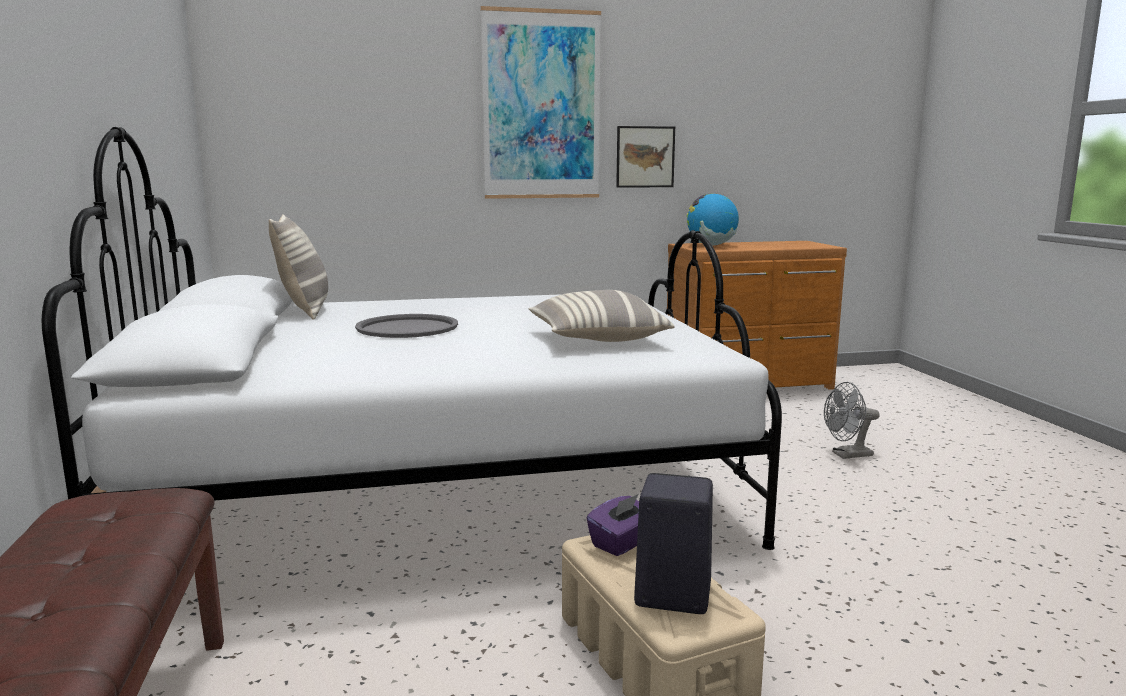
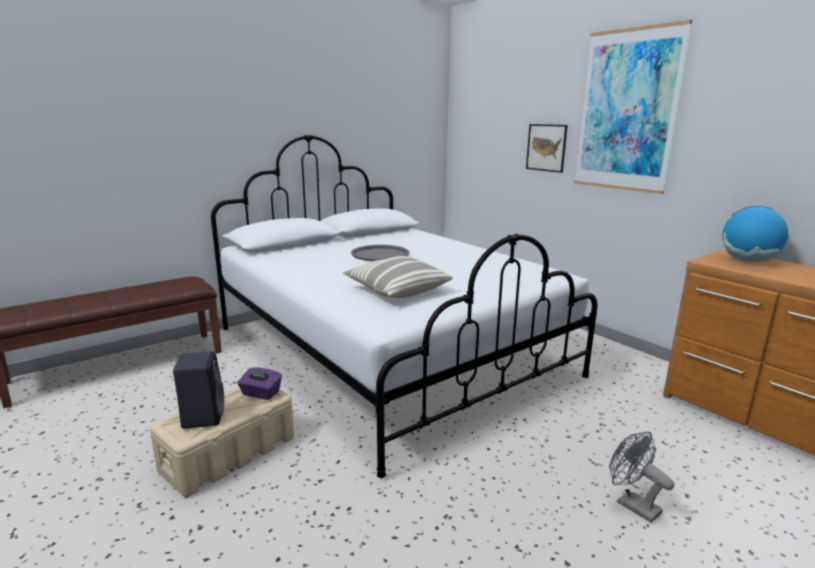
camera: 65 degrees right, 5 degrees up
(305, 311) = (398, 234): pillow -> none
(645, 157) = (717, 160): picture -> picture (546, 147)

